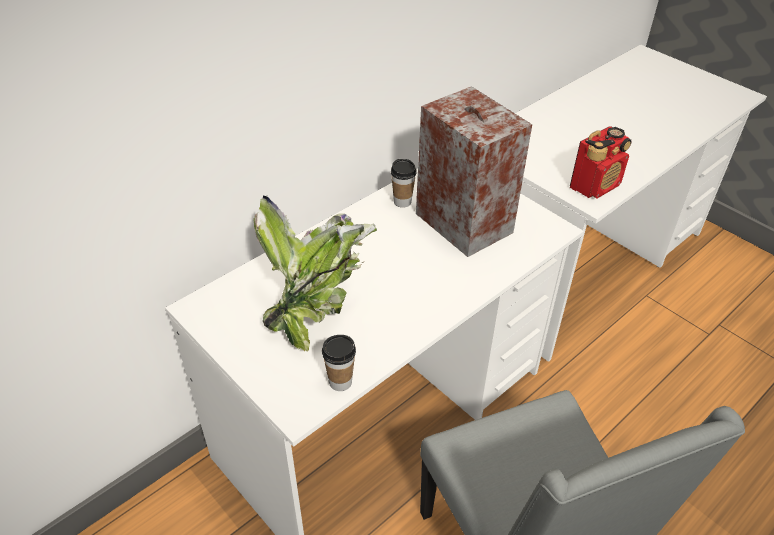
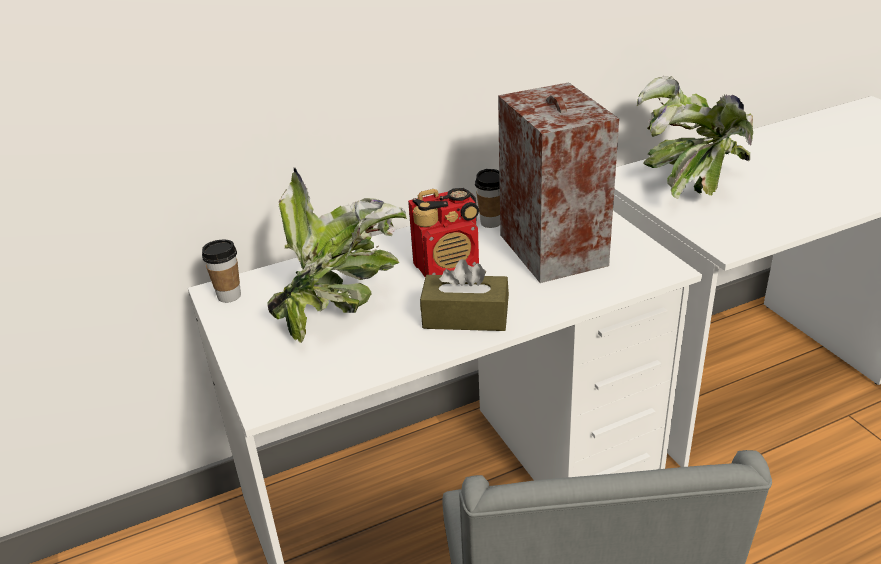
camera: 20 degrees right, 10 degrees down
(340, 382) = (328, 382): cup -> cup (229, 296)
(423, 299) = (465, 317): none -> brown tissue box
(543, 144) = (692, 184): none -> potted plant
(595, 186) = (740, 230): radio -> radio (448, 265)

